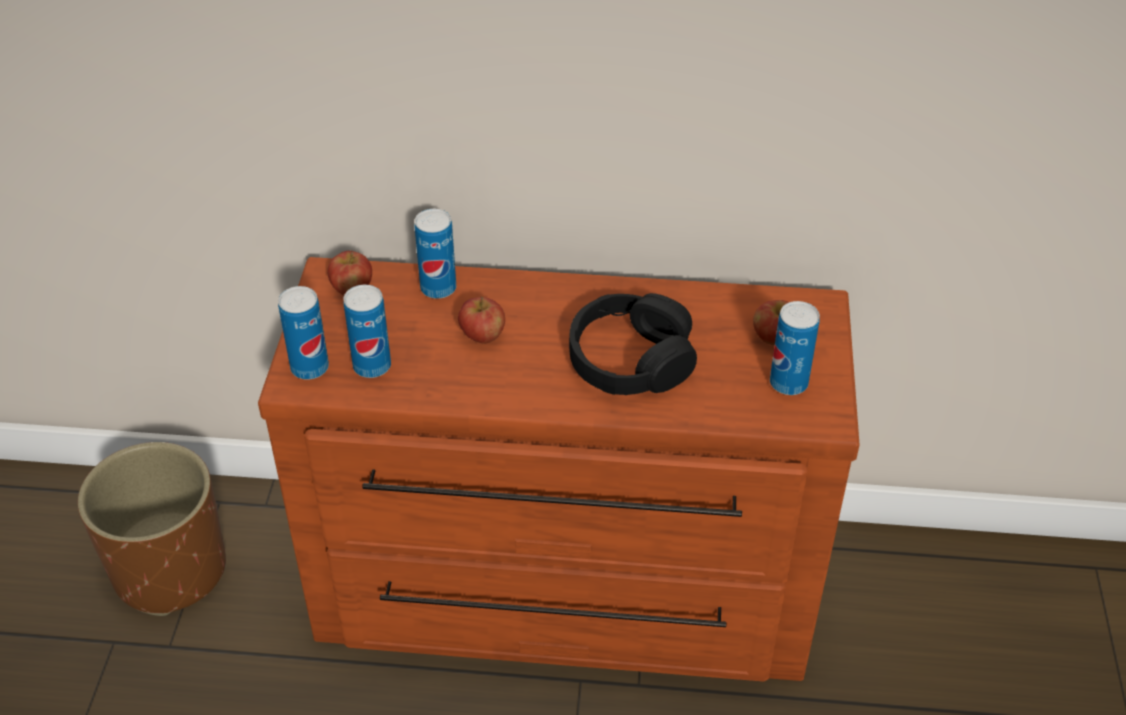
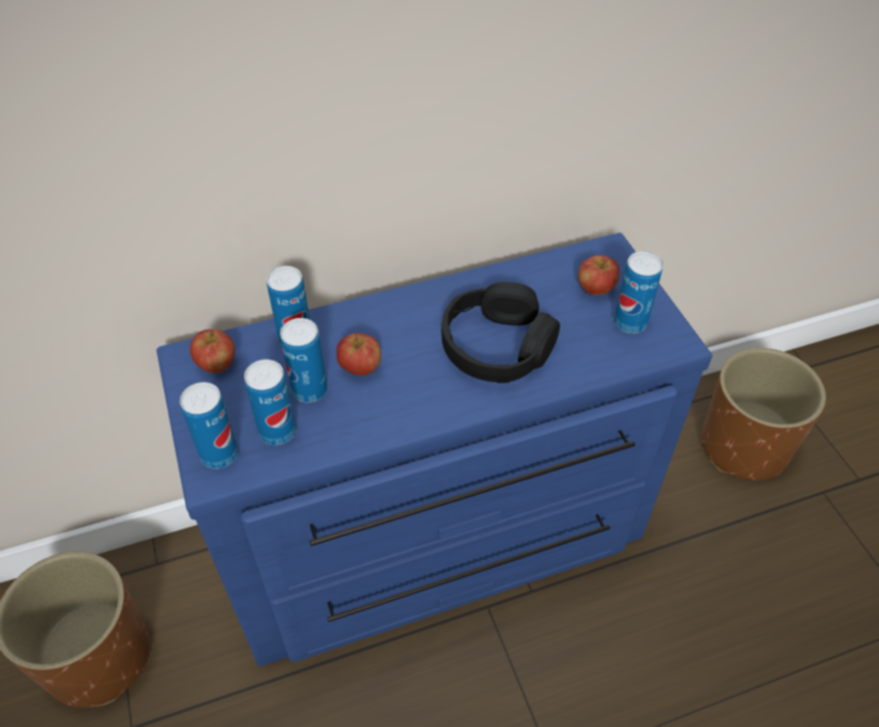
camera: 25 degrees left, 5 degrees up
(422, 340) = (309, 390): none -> can
(563, 595) = (439, 542): brown dresser -> blue dresser
(994, 631) = (743, 447): none -> brown planter

